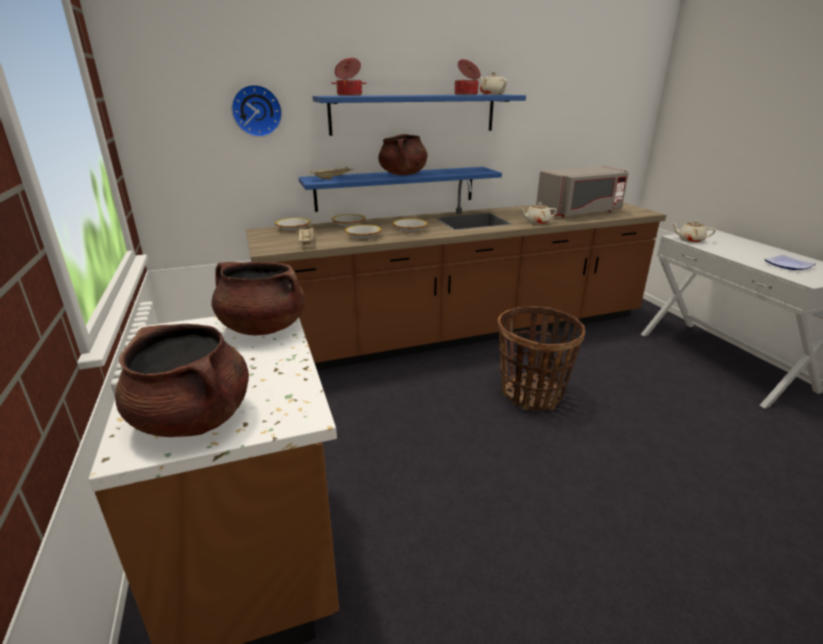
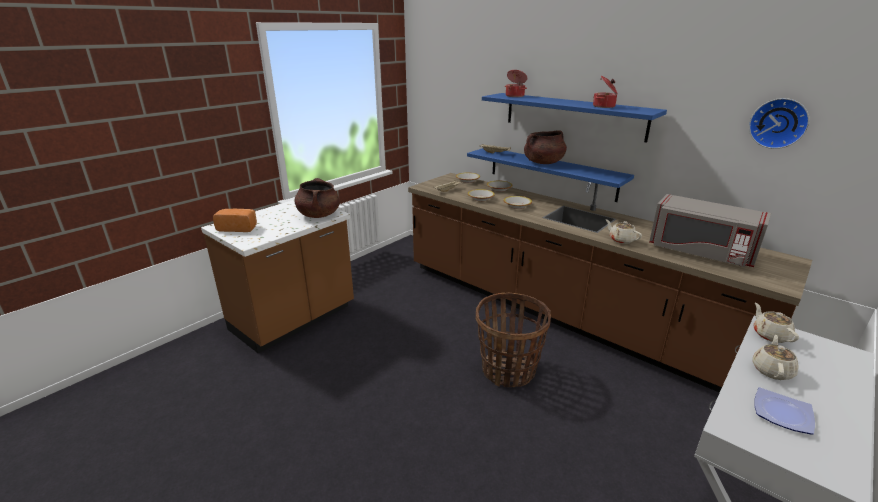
camera: 60 degrees right, 0 degrees up
(193, 418) = (238, 228): brown cooking pot -> bread
(256, 111) = (469, 99): wall clock -> wall clock (778, 123)
(491, 94) = (632, 109): beige teapot -> beige teapot (772, 370)

